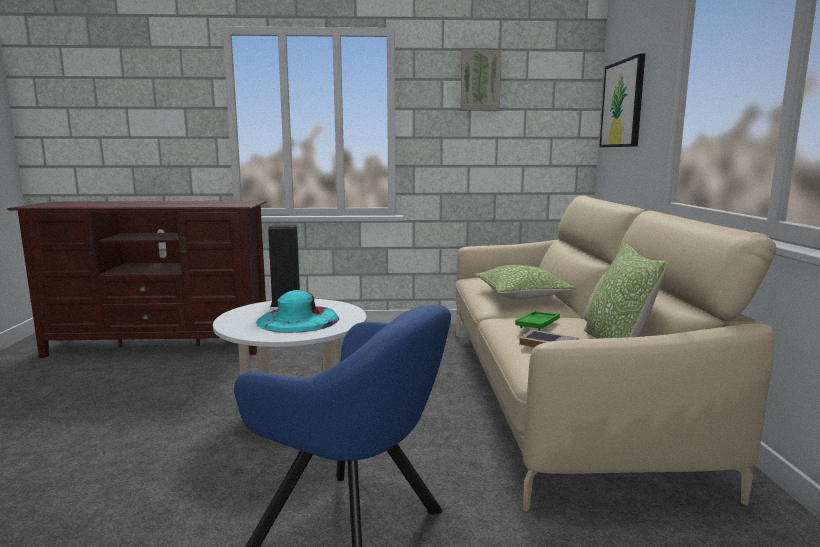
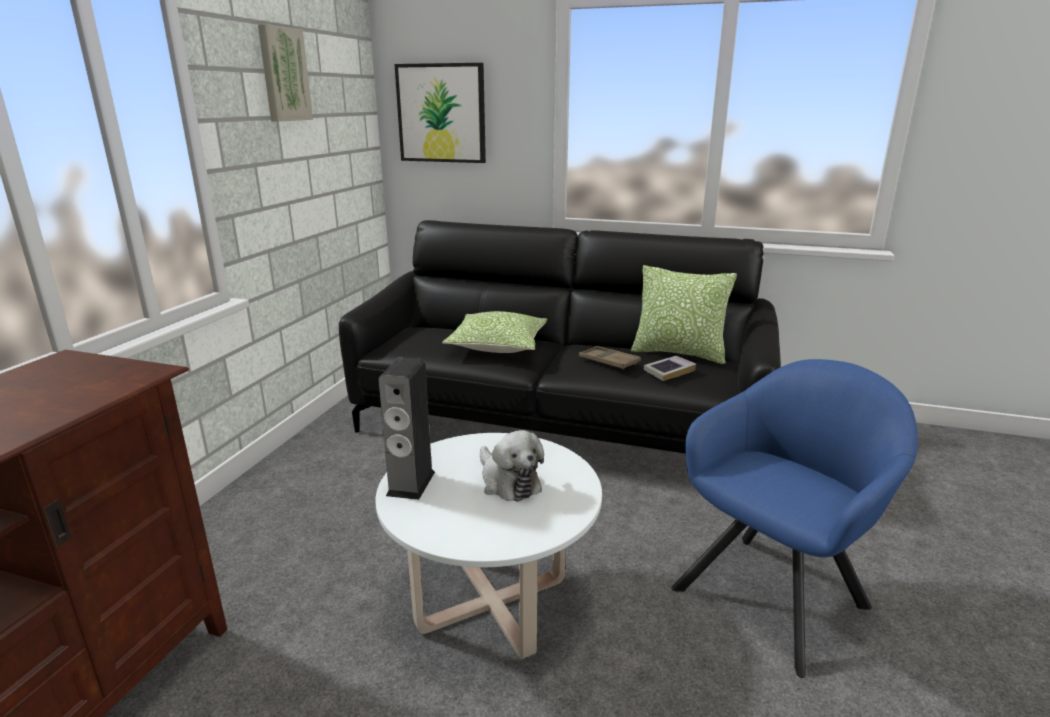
camera: 70 degrees left, 10 degrees up
(298, 319) = (508, 482): turquoise hat -> plush toy
(537, 324) = (608, 362): green tray -> brown tray
(556, 393) = (556, 423): beige sofa -> black sofa

